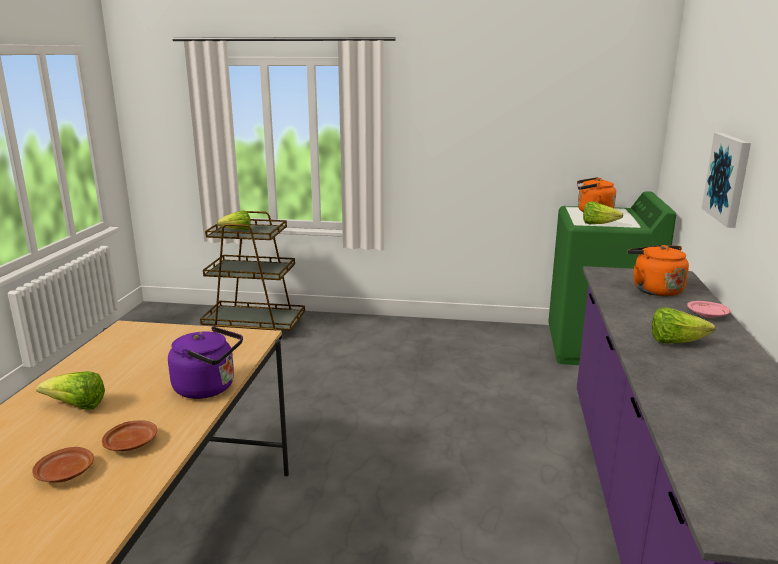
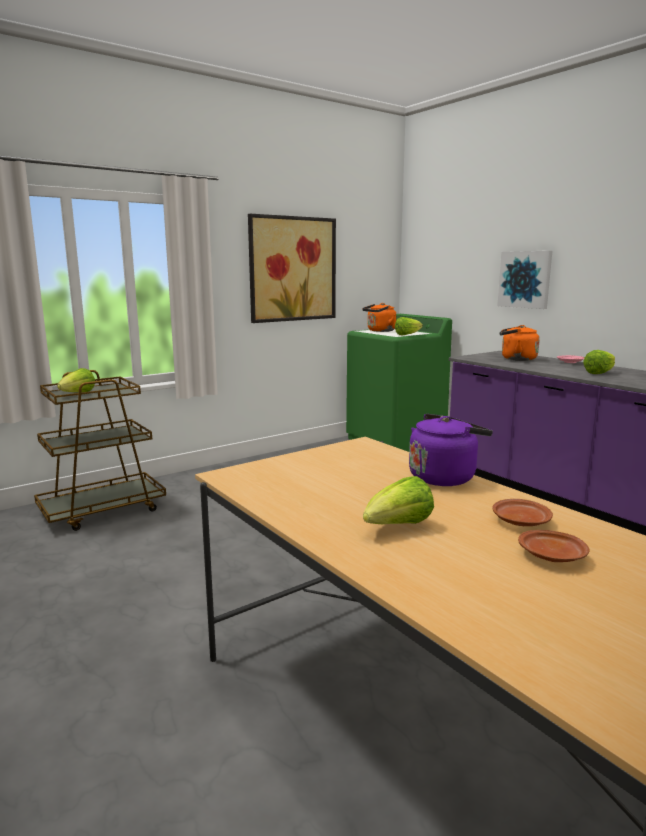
camera: 45 degrees left, 5 degrees down
(491, 130) = (292, 269): none -> picture

